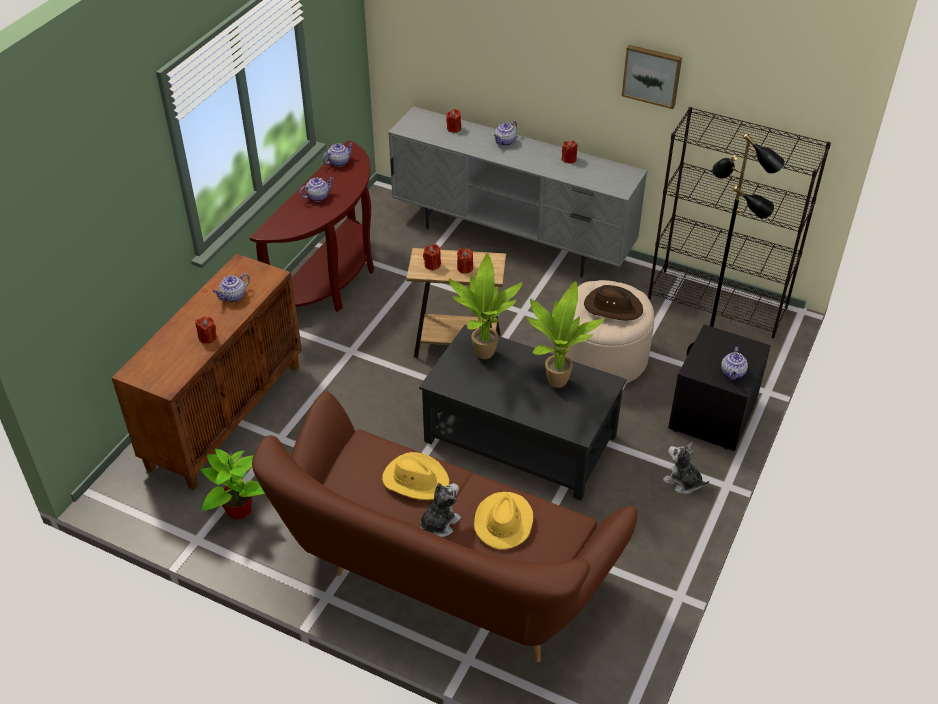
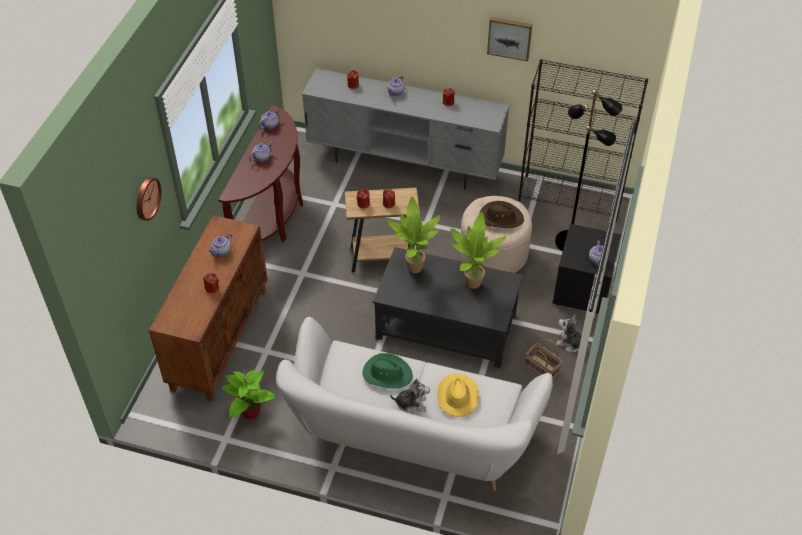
camera: 10 degrees left, 5 degrees up
(133, 206) = (146, 198): none -> wall clock
(415, 480) = (387, 373): yellow hat -> green hat
(439, 523) = (411, 404): plush toy -> plush toy turned 60 degrees clockwise
(439, 572) = (410, 436): brown sofa -> white sofa
(636, 508) = (540, 368): none -> basket

